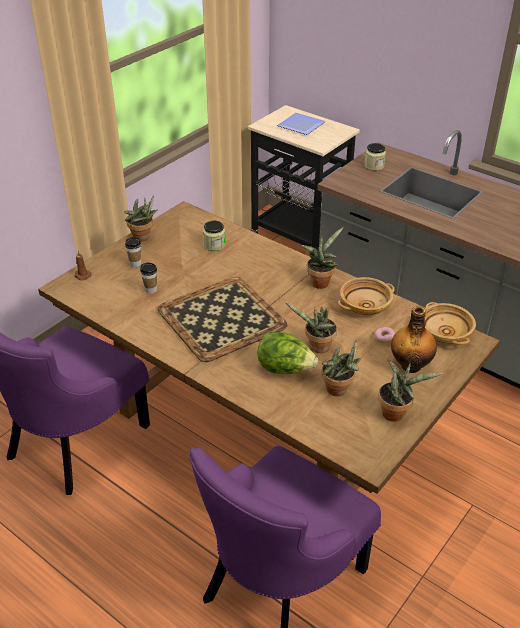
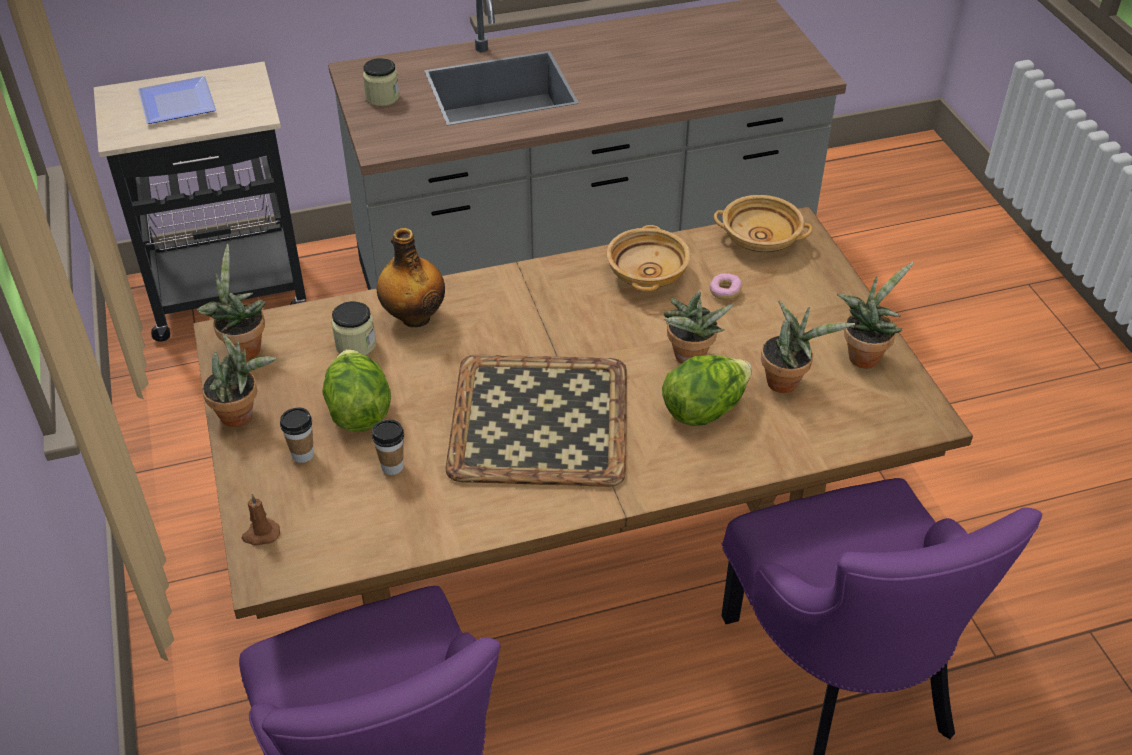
camera: 55 degrees left, 5 degrees up
(175, 265) = (358, 411): none -> lettuce
(320, 281) = (556, 285): potted plant -> potted plant (242, 346)
(411, 365) = (791, 297): bottle -> bottle (414, 316)

